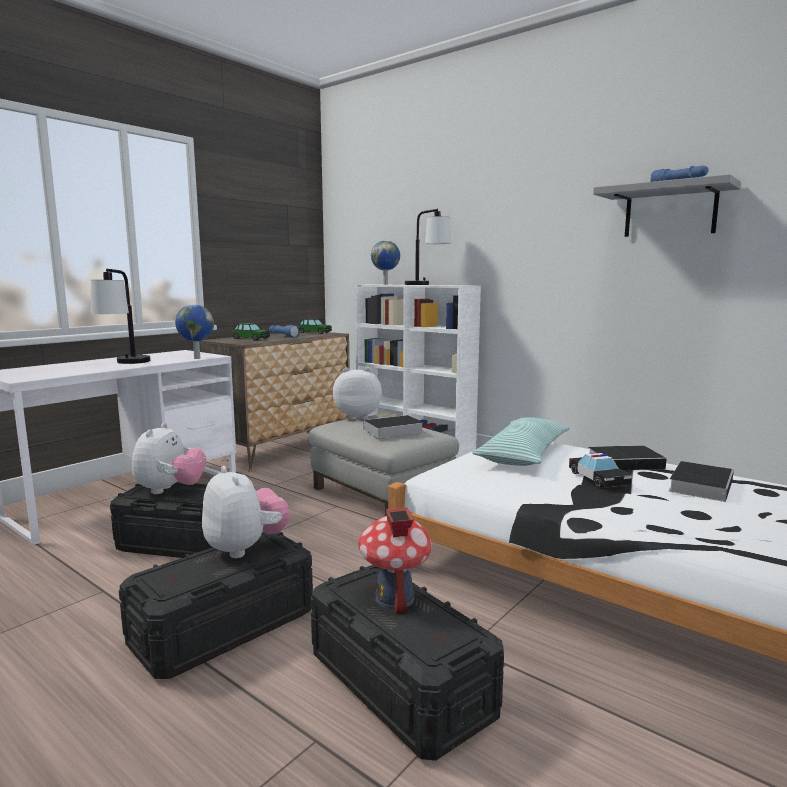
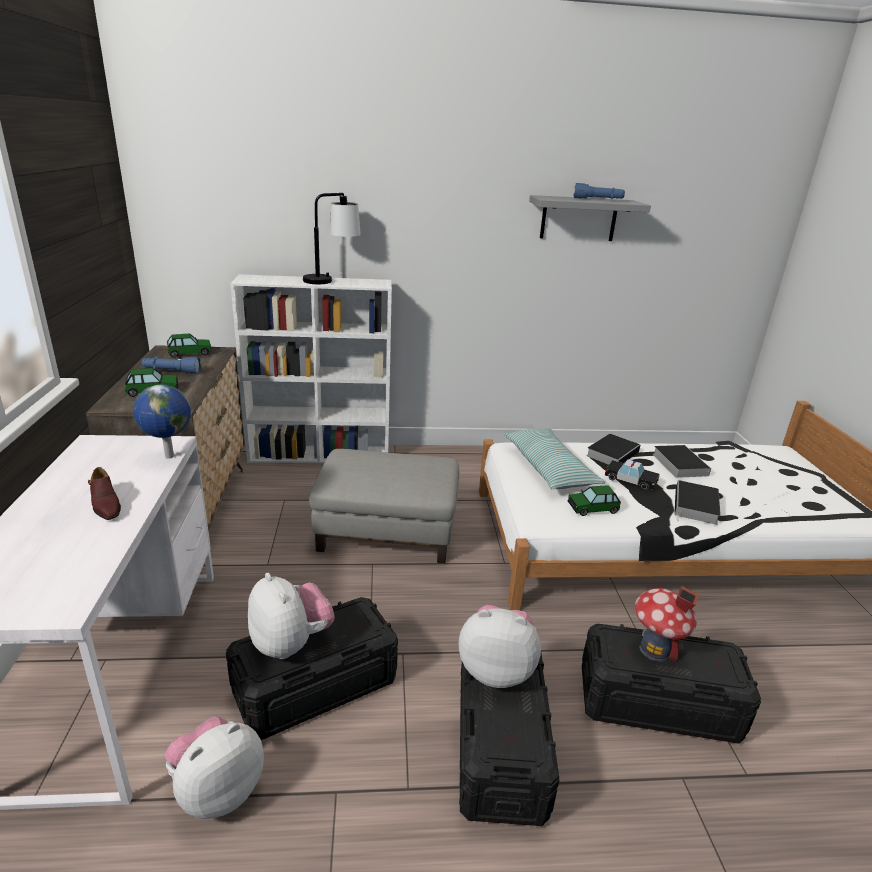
camera: 45 degrees left, 15 degrees up
(125, 364) = (105, 505): table lamp -> brown shoe
(357, 417) = (341, 460): plush toy -> plush toy (218, 790)
(386, 284) = (275, 281): globe -> none
(391, 430) = (412, 473): book -> book (696, 507)
(506, 482) = (592, 508): none -> toy car

